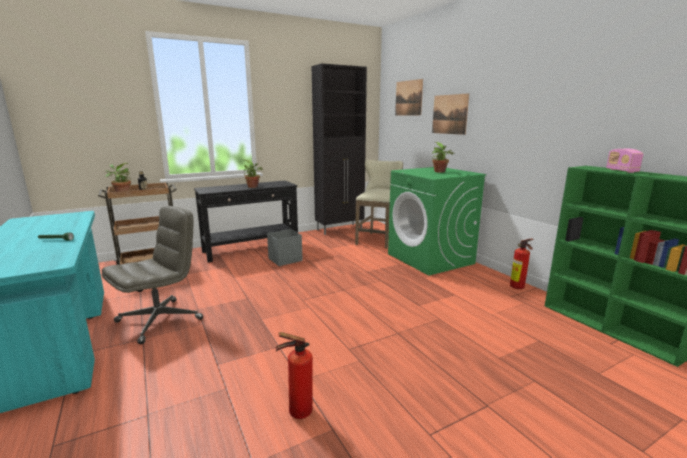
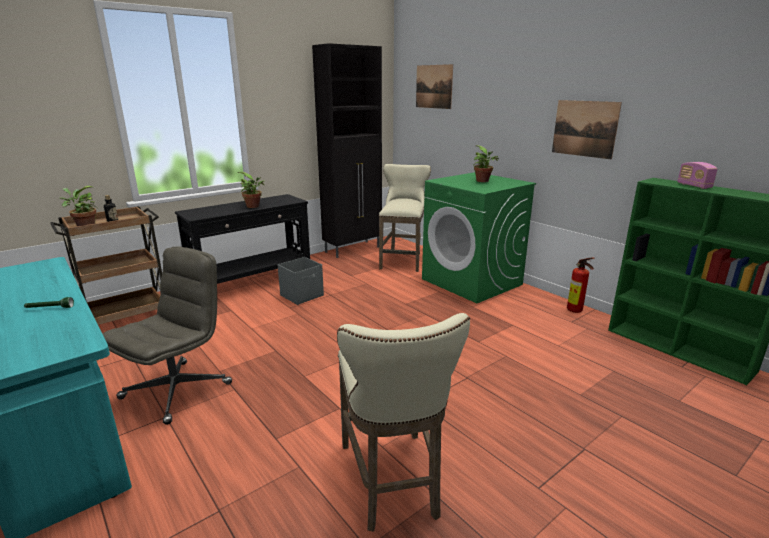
camera: 10 degrees left, 5 degrees up
(297, 412) = (391, 483): fire extinguisher -> beige stool
(449, 114) = (489, 110): picture -> picture (584, 128)

